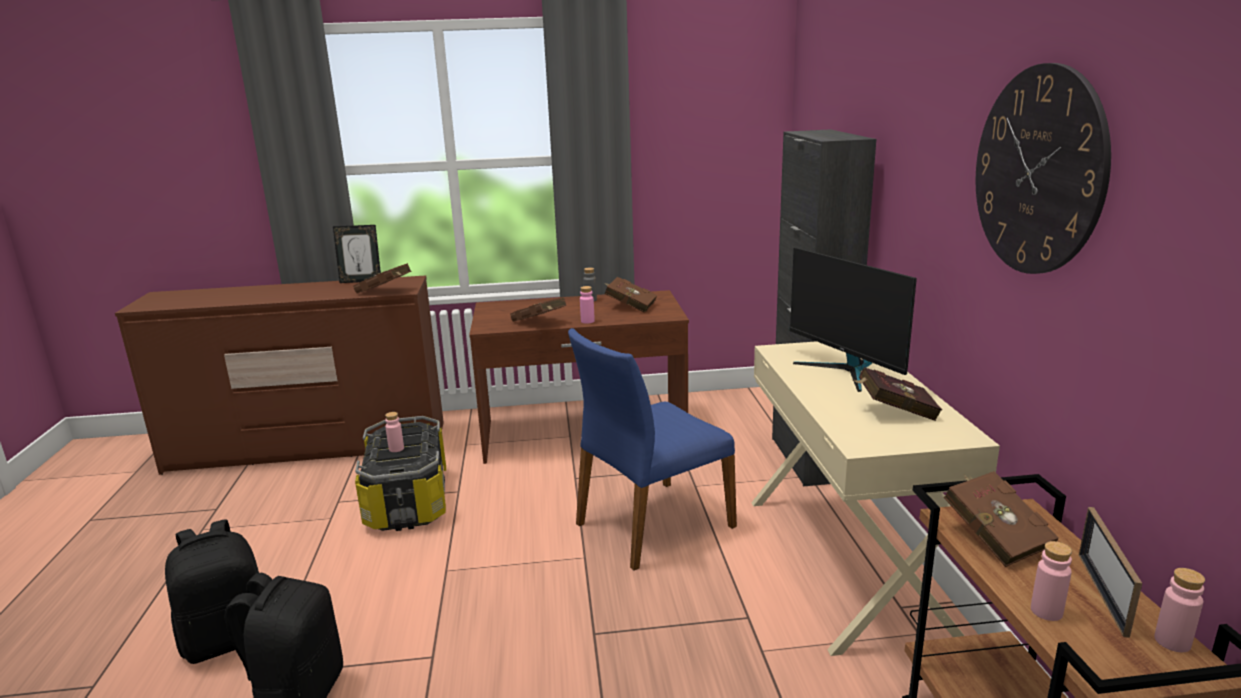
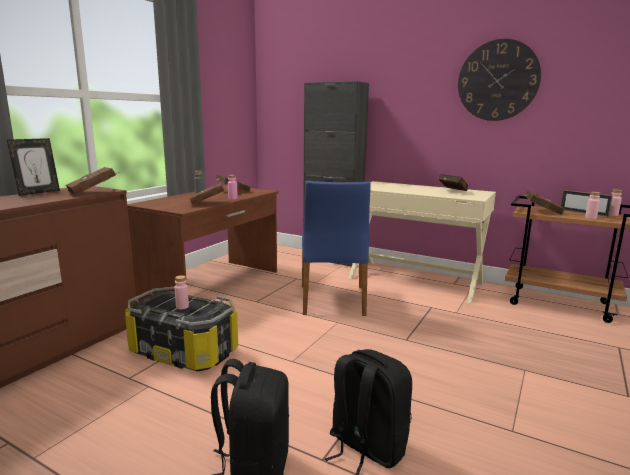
camera: 55 degrees left, 5 degrees down
(845, 371) = (403, 187): monitor -> none

